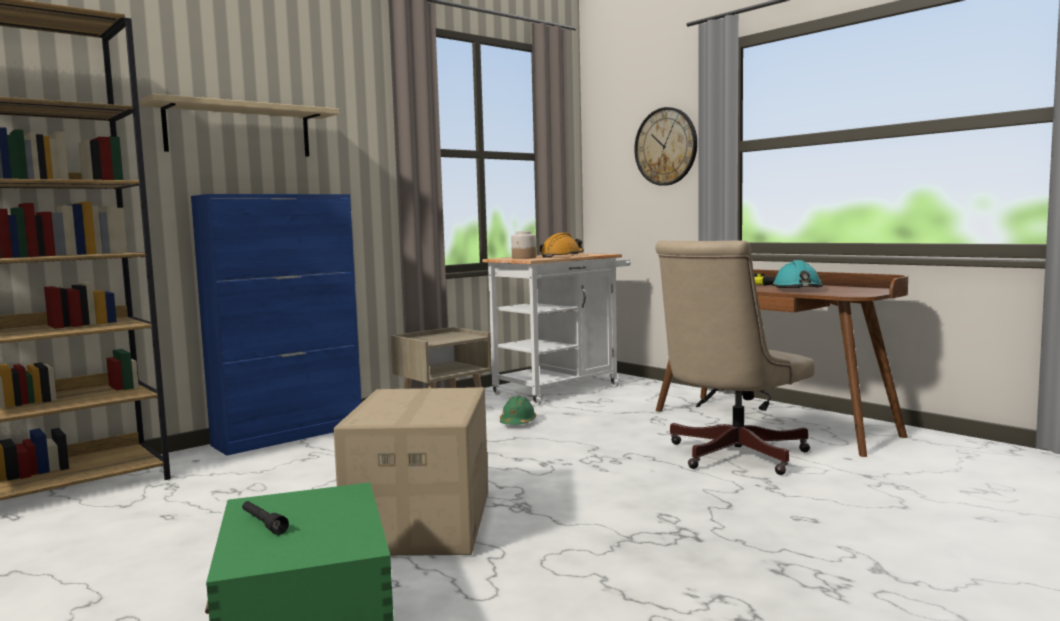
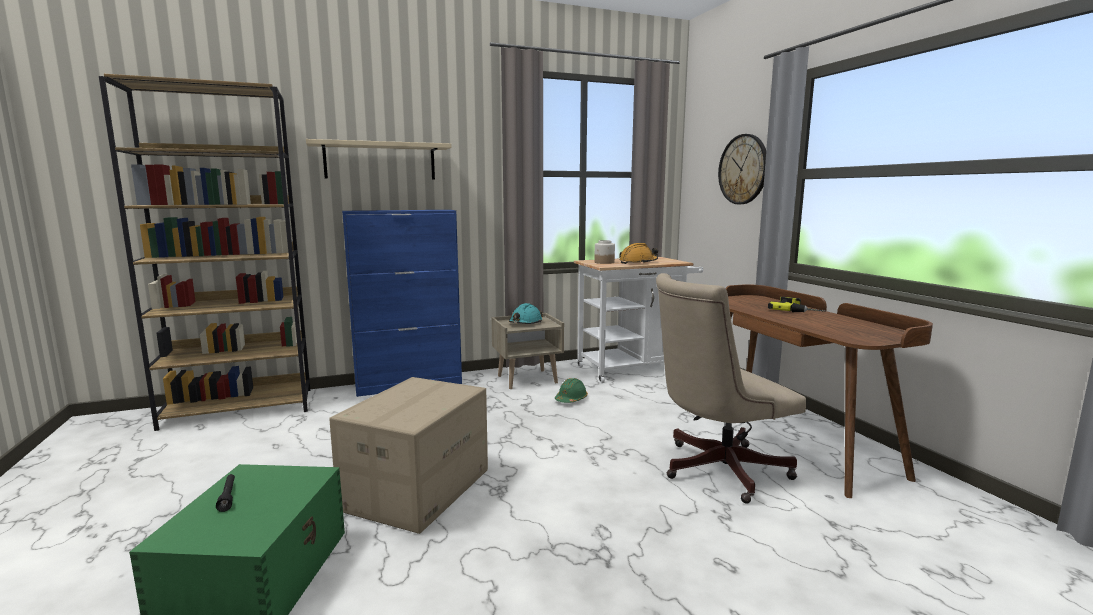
camera: 20 degrees right, 5 degrees up
(797, 290) = (814, 323): turquoise hard hat -> turquoise hard hat (525, 323)

